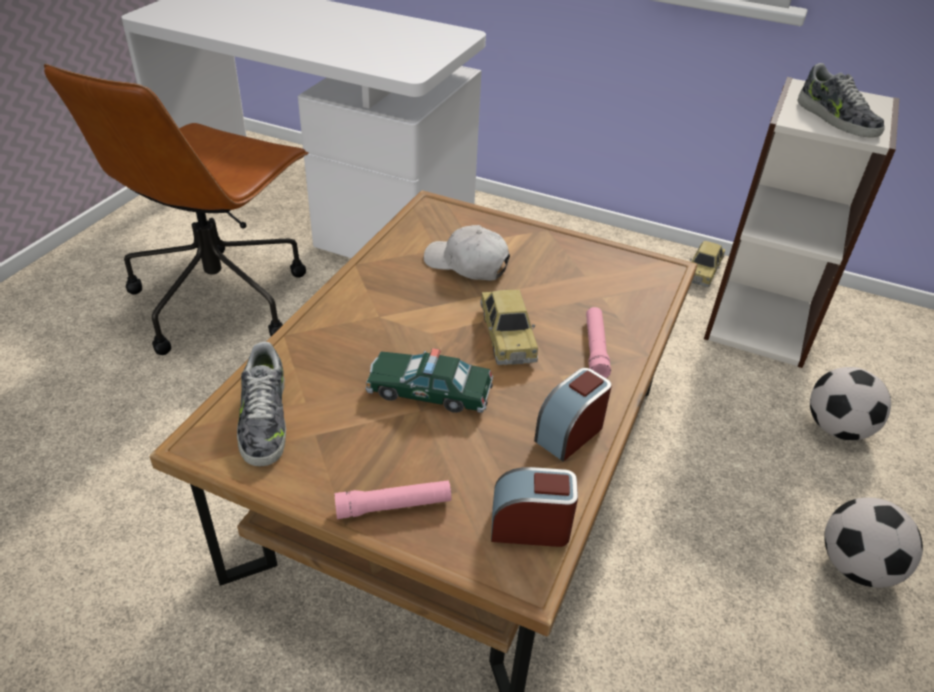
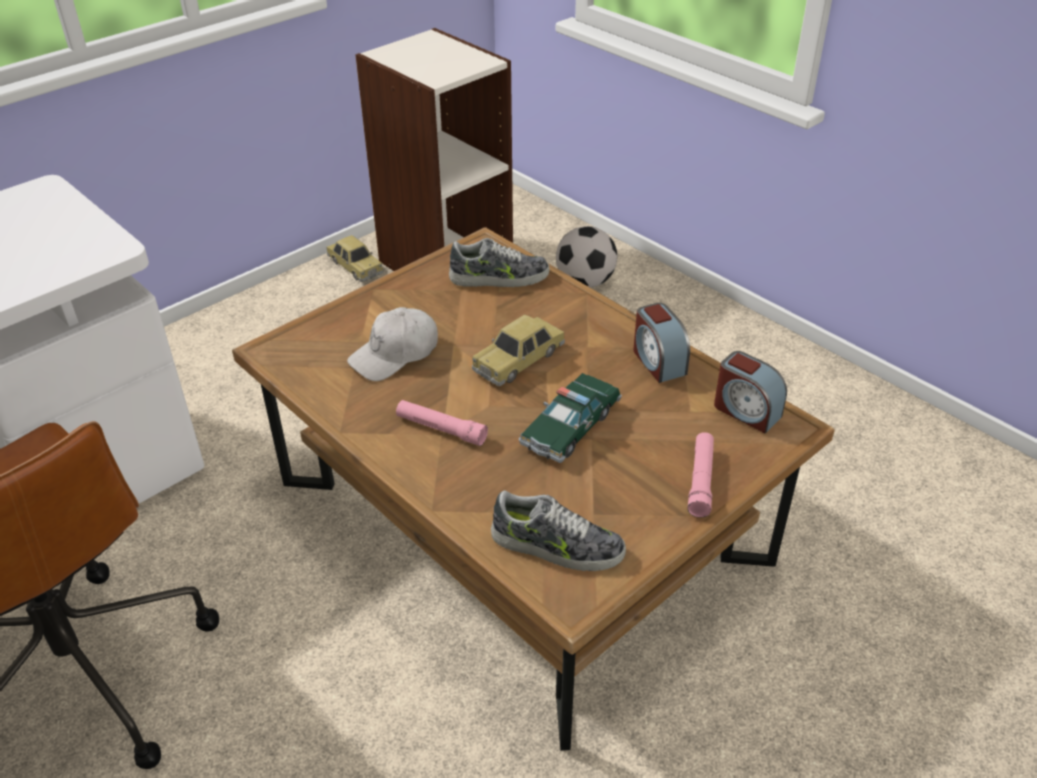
camera: 65 degrees left, 0 degrees up
(507, 335) = (519, 360): toy car -> toy car turned 120 degrees clockwise
(530, 526) = (746, 411): alarm clock -> alarm clock turned 75 degrees counterclockwise
(595, 348) = (564, 317): pink flashlight -> pink flashlight (441, 429)
(836, 119) = (447, 63): shoe -> shoe (499, 278)
(856, 567) = (710, 333): football -> none

